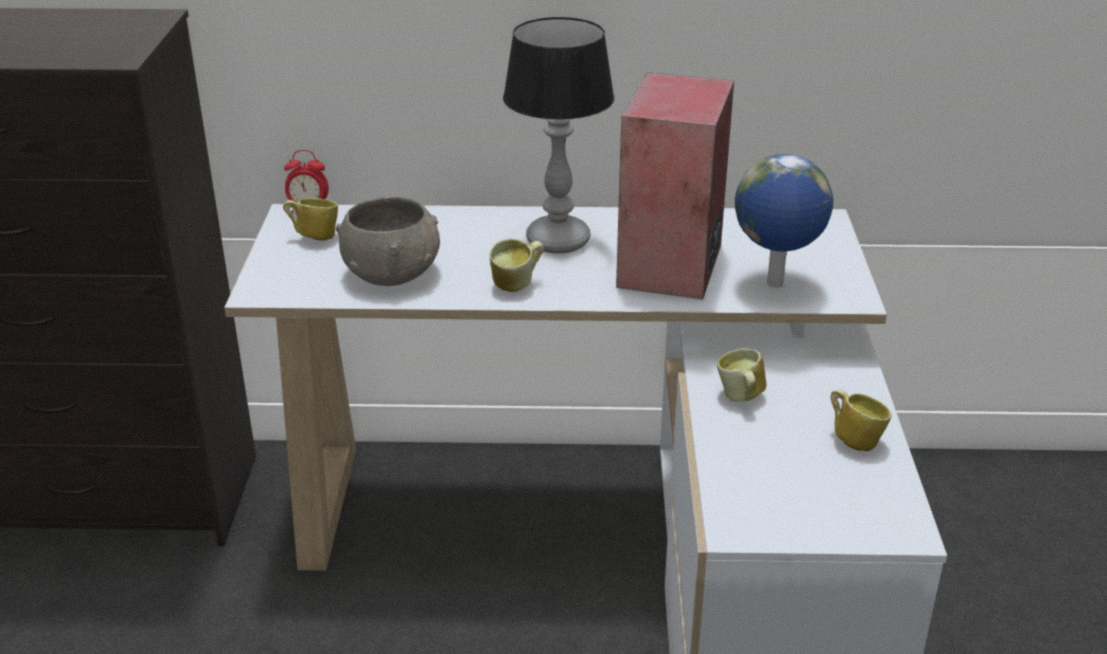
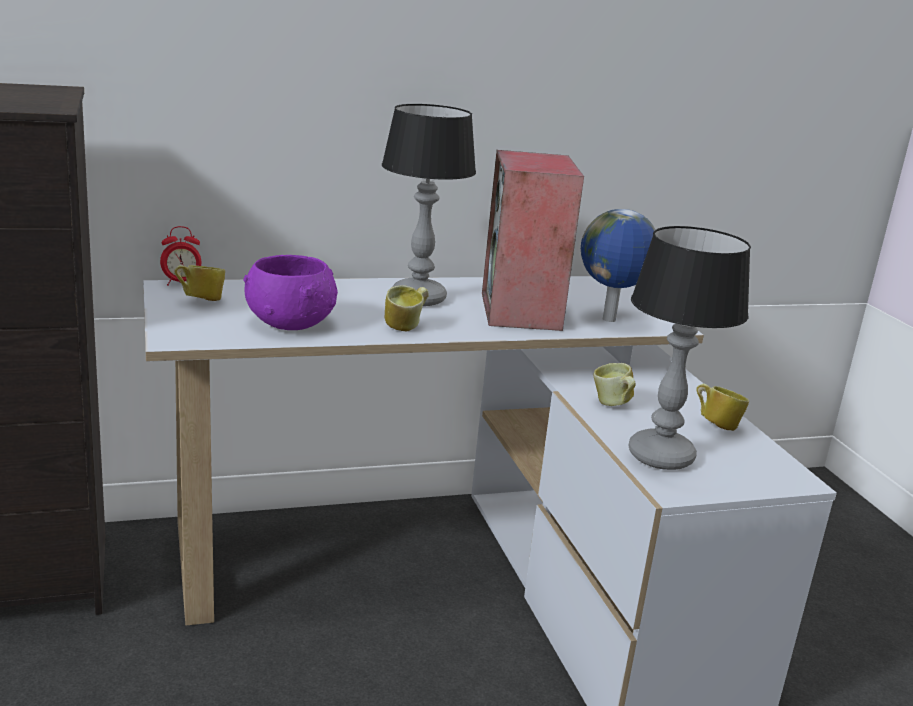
camera: 20 degrees left, 10 degrees down
(392, 273) = (291, 322): grey bowl -> purple bowl
(750, 478) = (659, 455): none -> table lamp

